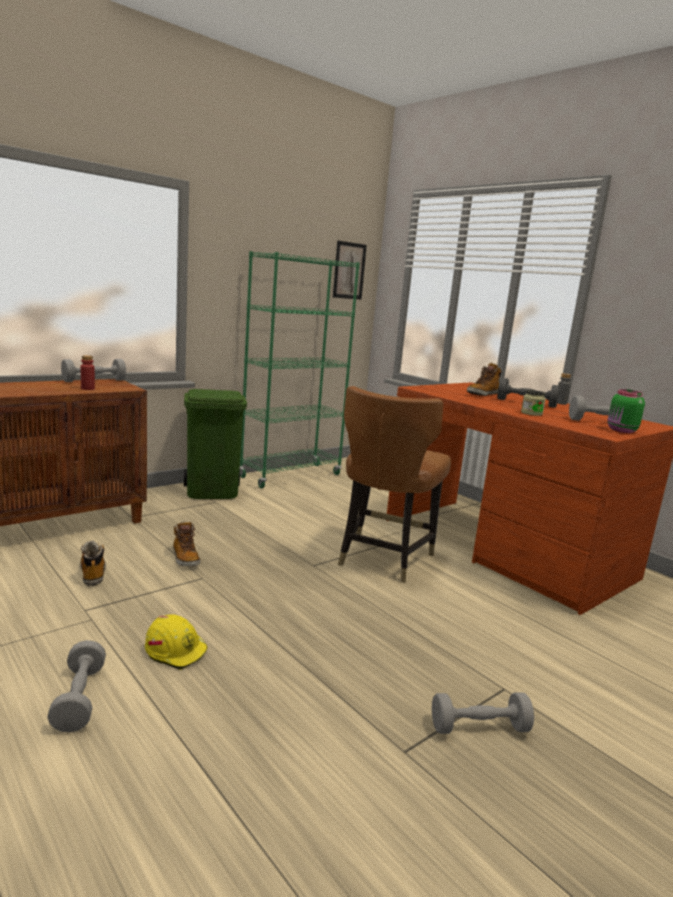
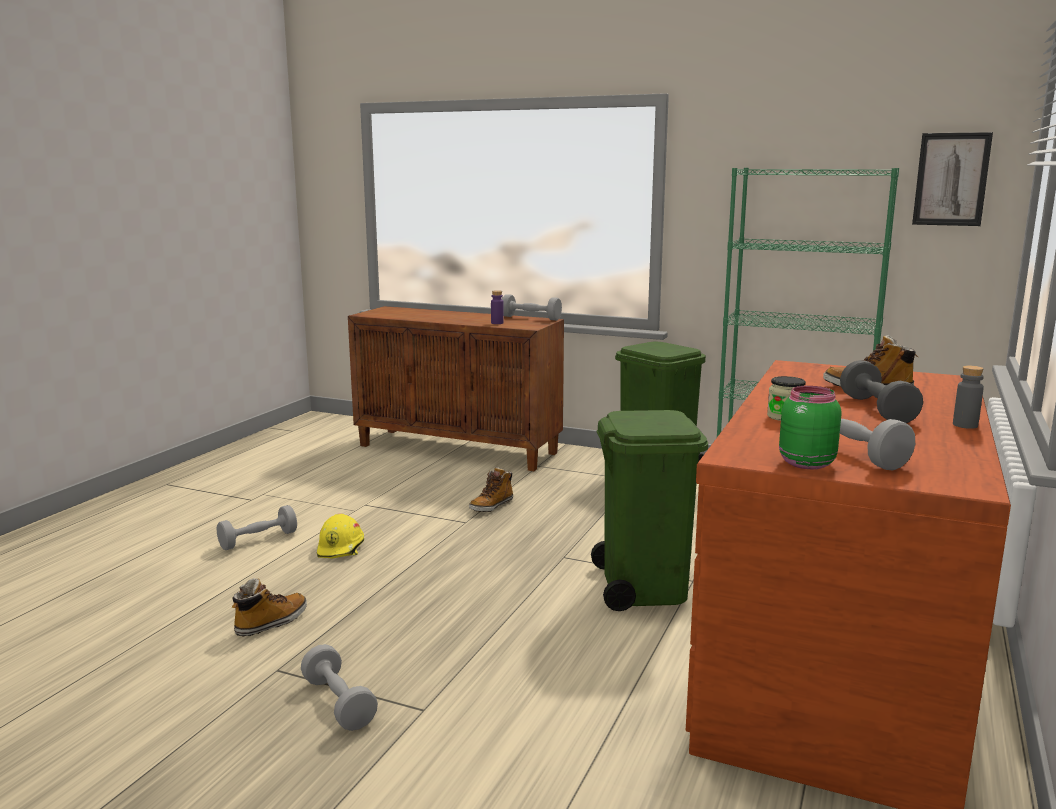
camera: 65 degrees right, 0 degrees up
(88, 388) = (497, 323): red bottle -> purple bottle
(93, 573) = (420, 488): boot -> boot (271, 623)
(383, 558) = (643, 586): brown chair -> green trash can

